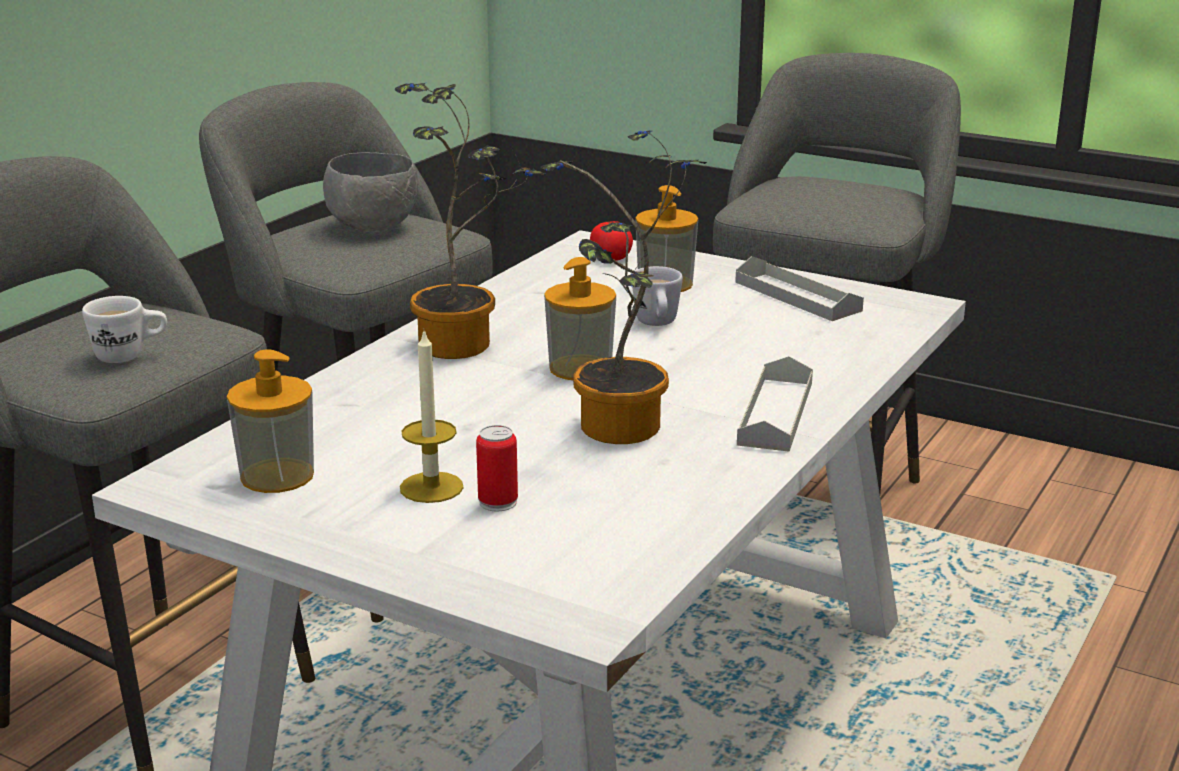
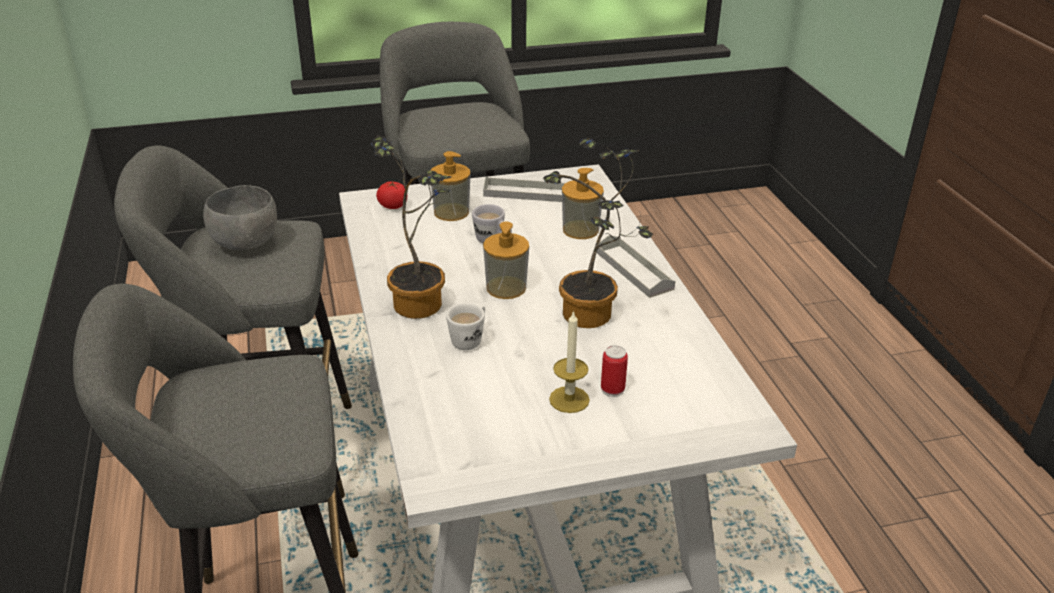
camera: 45 degrees left, 10 degrees up
(130, 355) = (283, 412): white mug -> white mug (470, 339)
(277, 475) = (484, 439): soap dispenser -> soap dispenser (580, 230)

